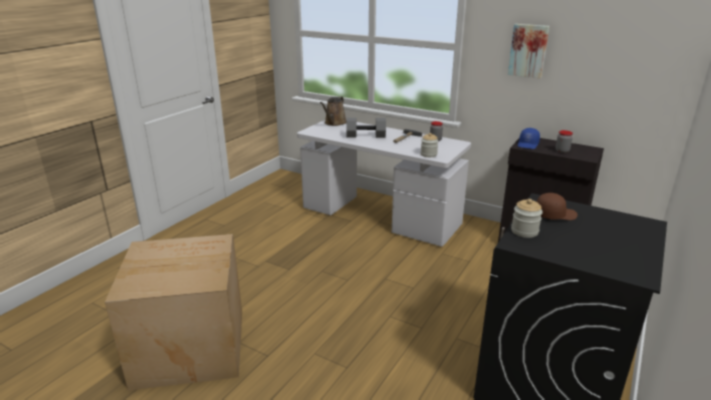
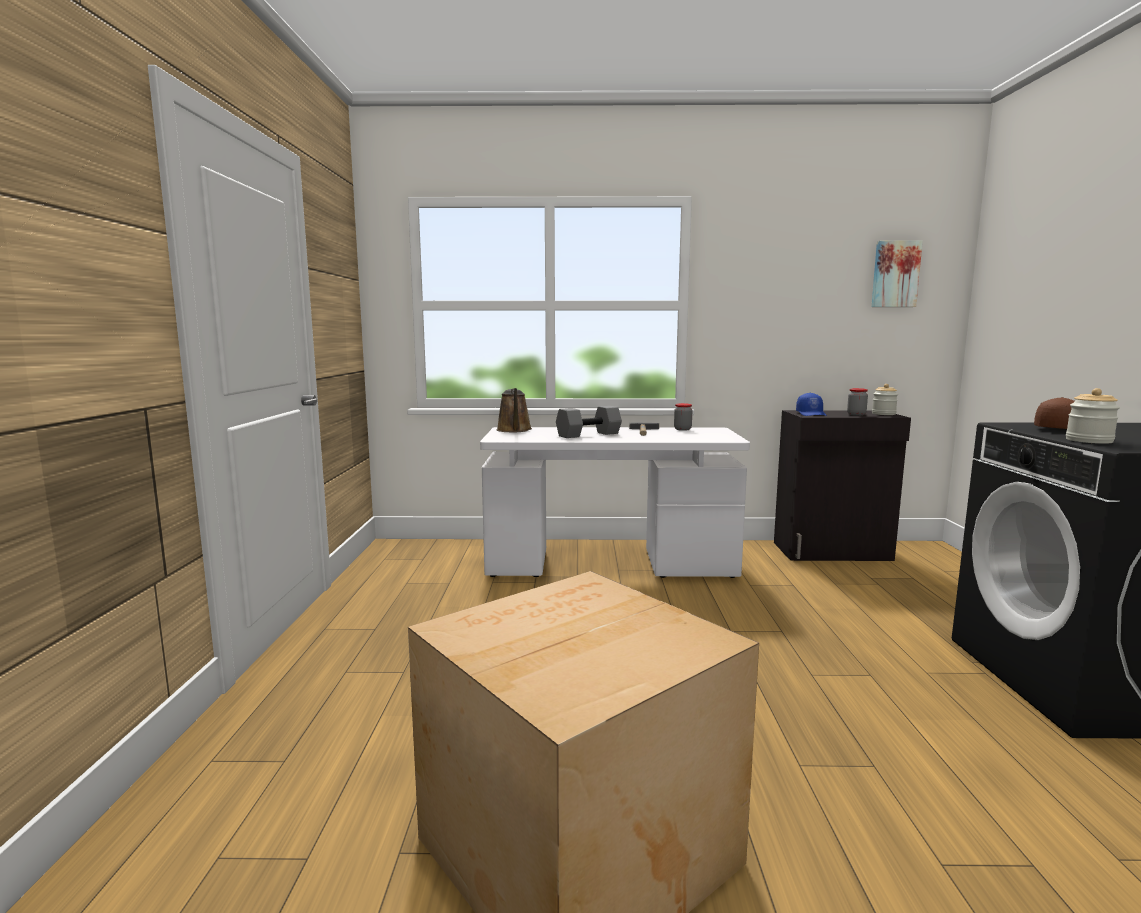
camera: 30 degrees left, 15 degrees down
(428, 154) = (710, 439): jar -> jar (883, 414)
(528, 50) = (776, 302): picture -> picture (895, 274)

